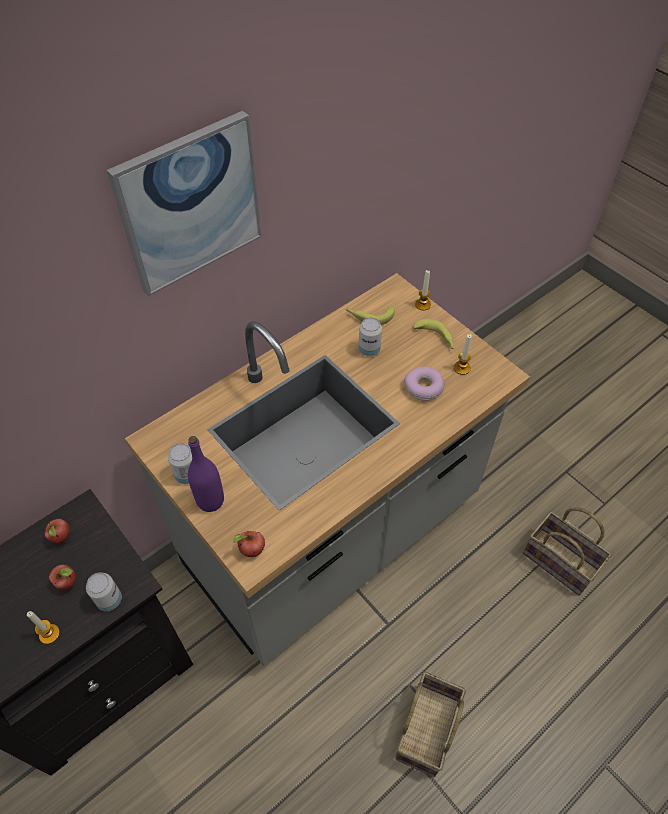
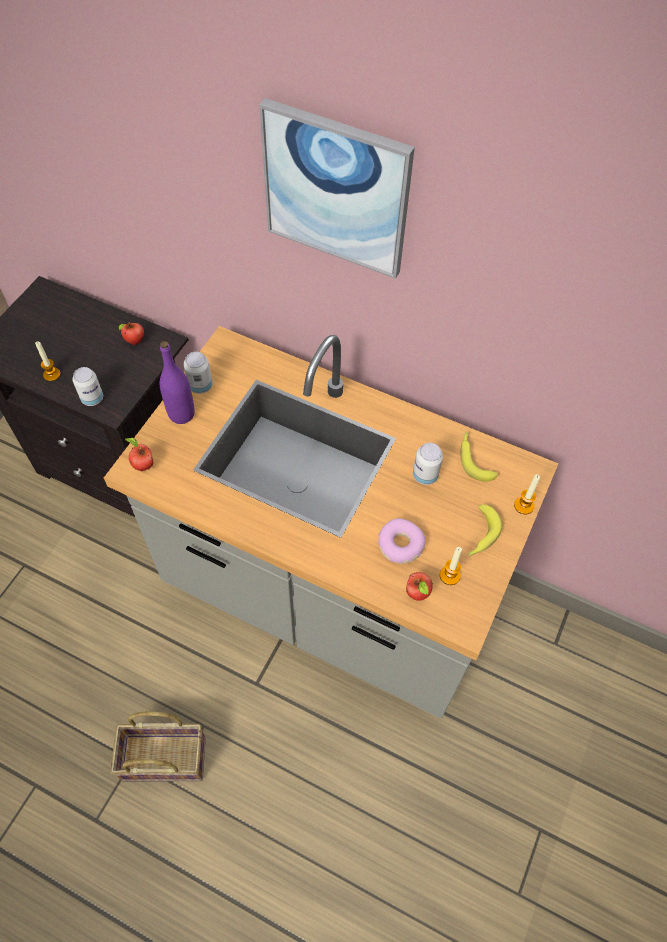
camera: 65 degrees right, 5 degrees up
(68, 583) = (97, 365): apple -> apple (418, 594)
(562, 562) = (409, 856): basket -> none

